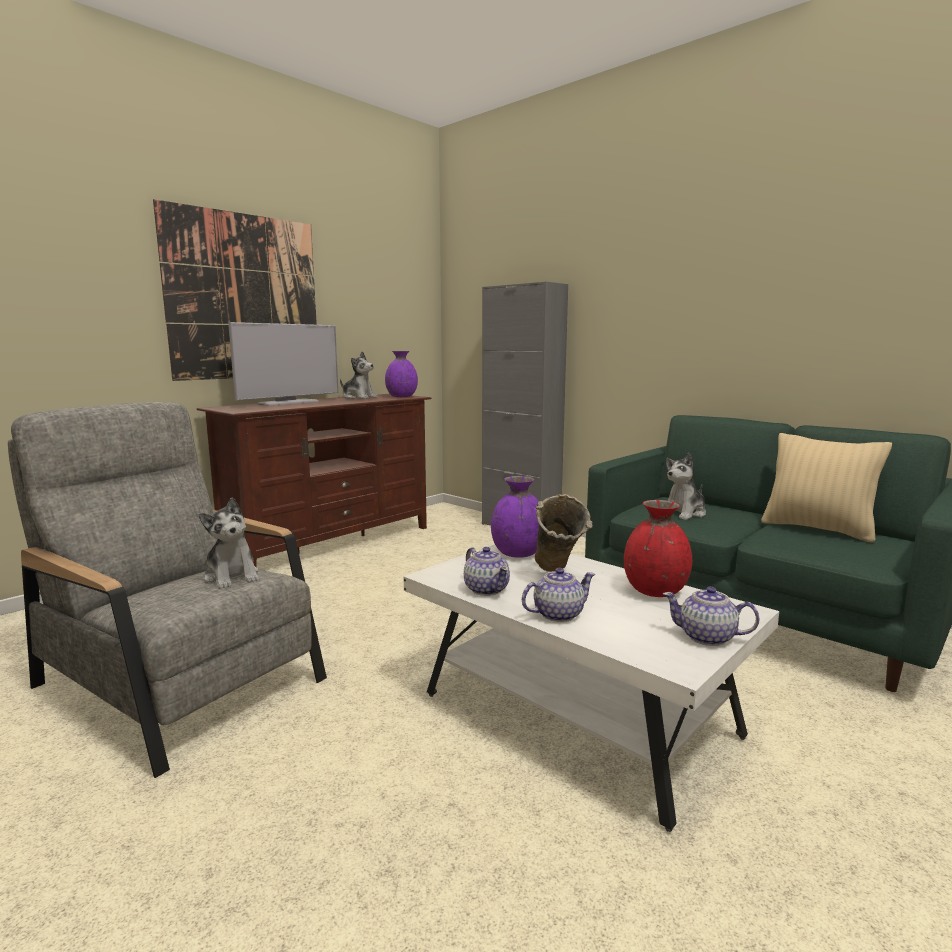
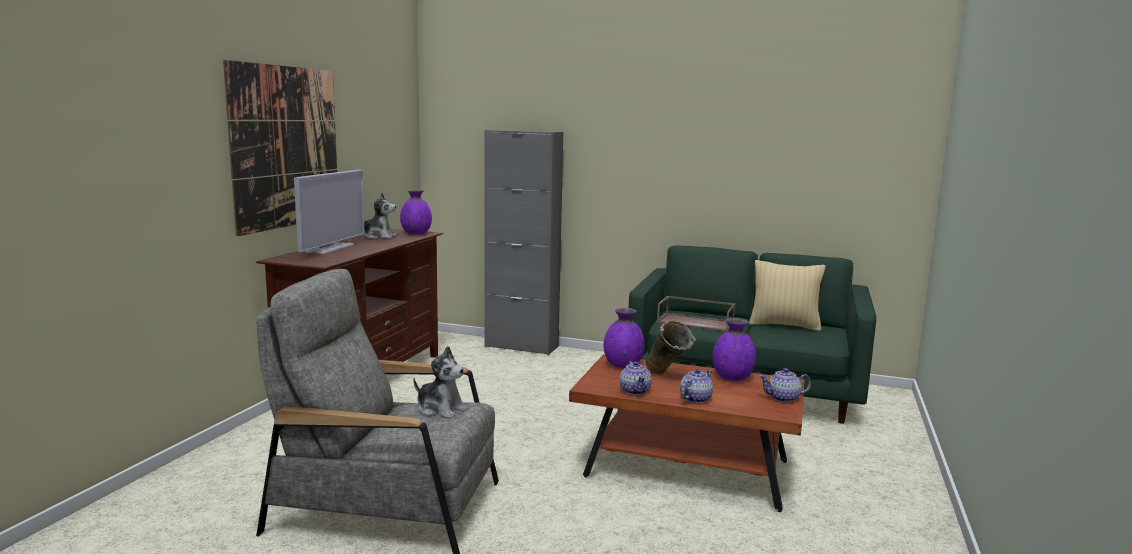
camera: 25 degrees left, 0 degrees up
(486, 589) = (635, 391): teapot -> teapot turned 45 degrees clockwise
(576, 716) = (686, 469): white coffee table -> brown coffee table
(655, 592) = (732, 378): red vase -> purple vase
(684, 513) = (696, 322): plush toy -> brown tray

